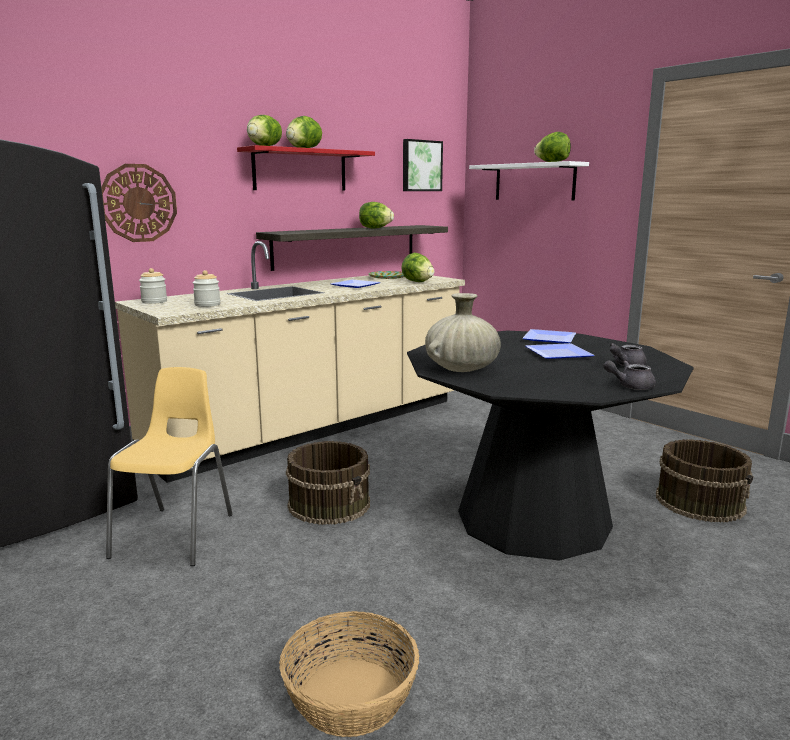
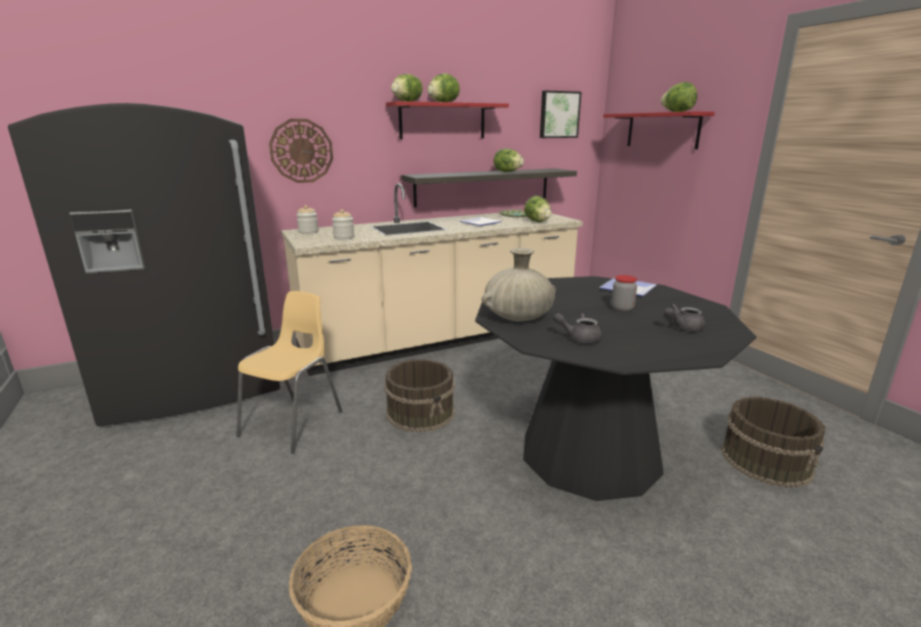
camera: 15 degrees right, 5 degrees up
(534, 182) = (662, 130): white shelf -> red shelf
(557, 355) = (622, 308): plate -> jar
(630, 386) = (669, 355): grey teapot -> grey teapot (579, 338)

